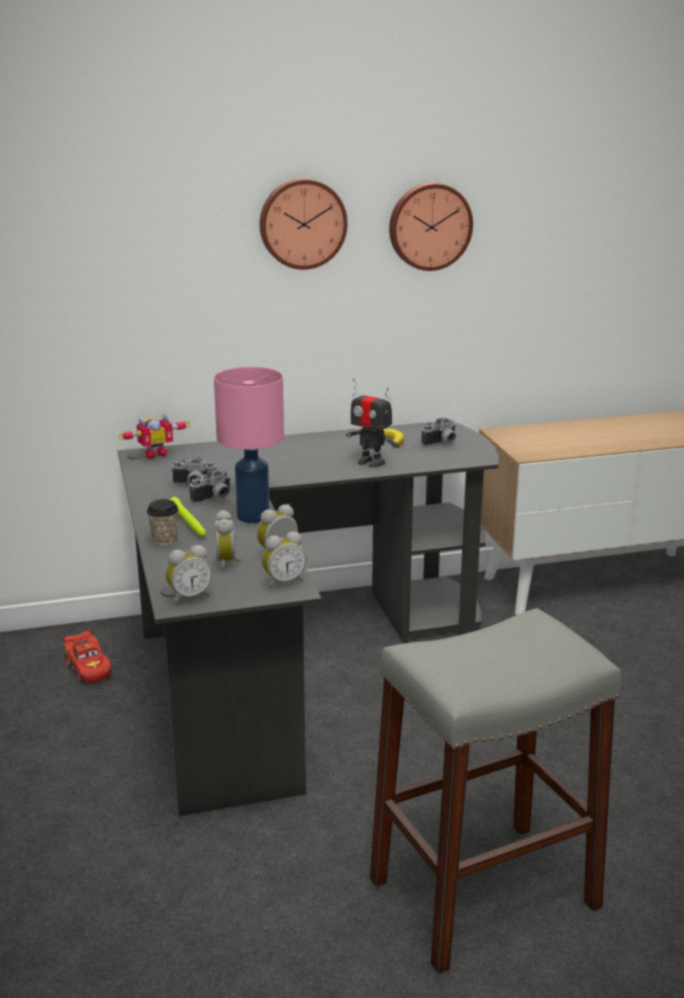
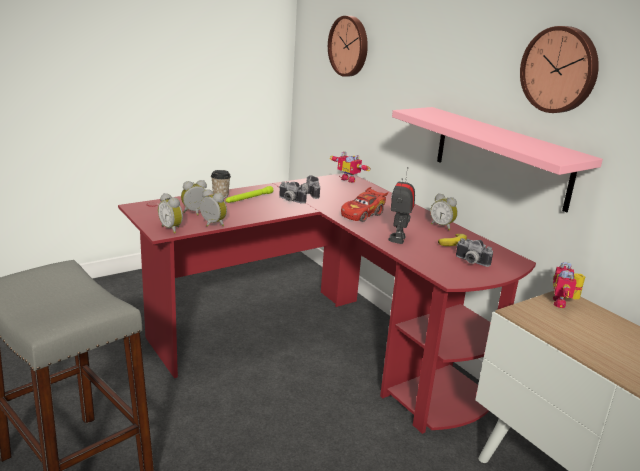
camera: 70 degrees right, 0 degrees up
(88, 668) = (278, 282): red toy car -> red toy car (363, 214)
(189, 597) = (144, 208): alarm clock -> alarm clock (442, 226)
(254, 516) = (269, 213): pink table lamp -> none
(287, 662) = (323, 347): black desk -> red desk
(302, 223) = (468, 44): wall clock -> wall clock (349, 46)
(376, 334) = (501, 157): none -> pink shelf
(511, 435) = (563, 303): none -> toy robot

